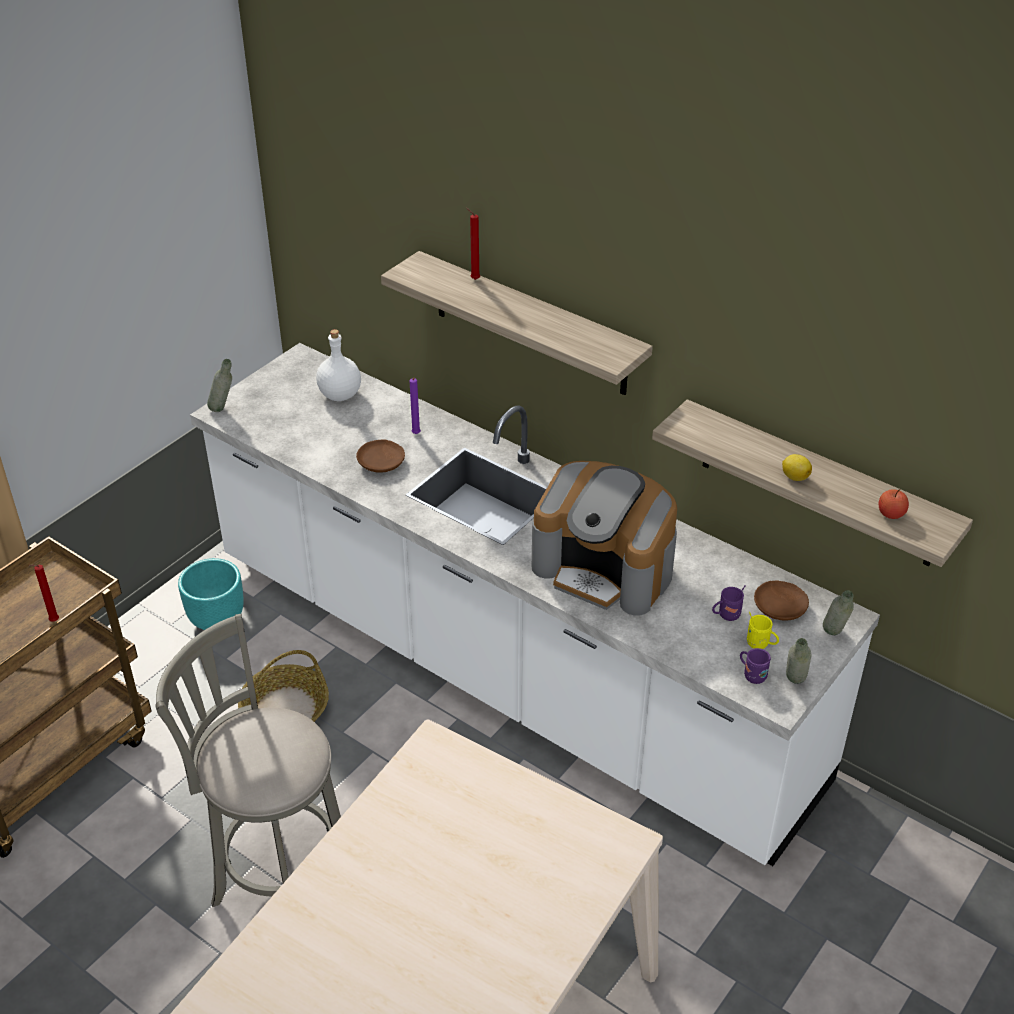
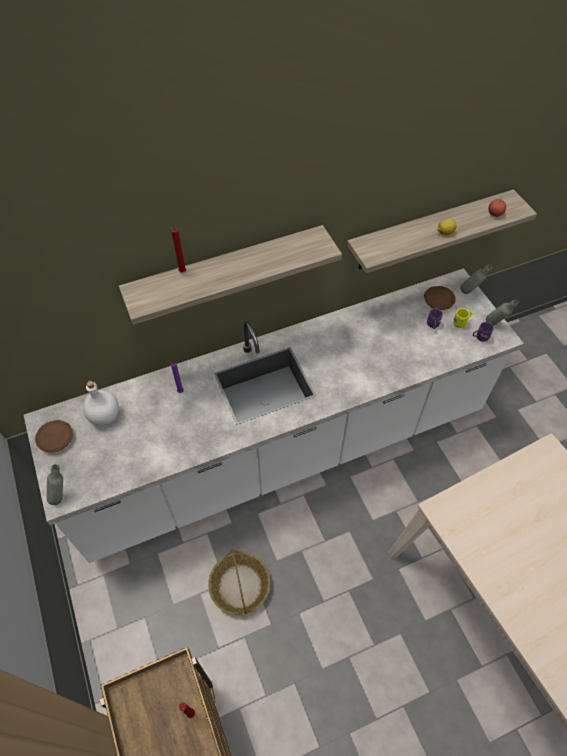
camera: 60 degrees left, 15 degrees up
(217, 620) = (135, 595): turquoise planter -> none
(278, 876) = (364, 646): grey stool -> none
(381, 463) = (195, 423): brown plate -> brown plate (56, 439)
(605, 569) = (366, 358): coffee machine -> none

